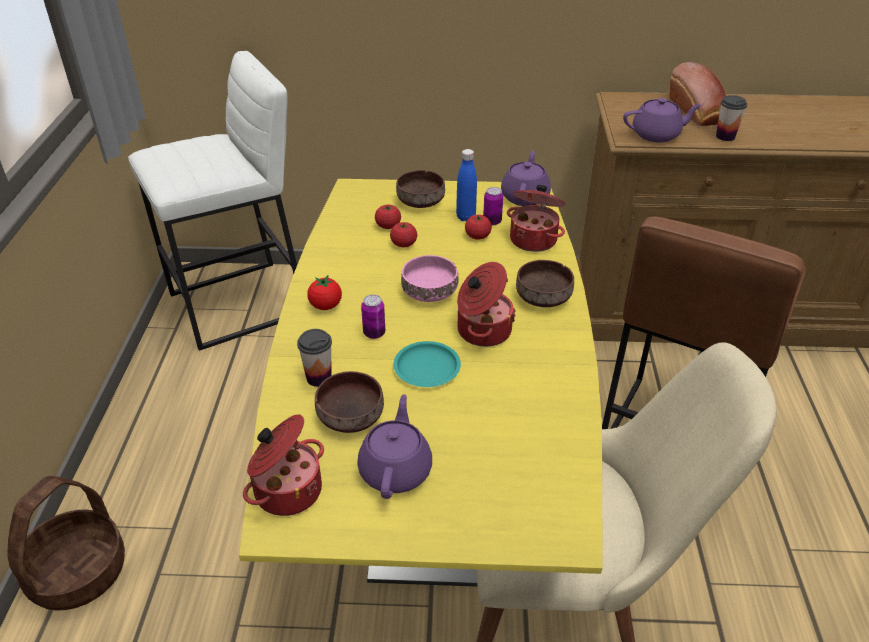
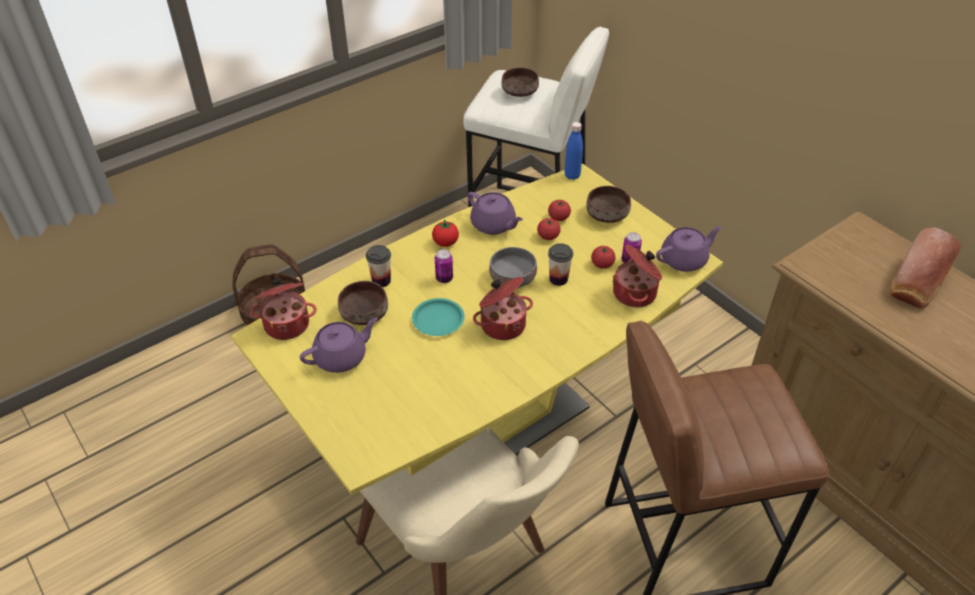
camera: 50 degrees right, 5 degrees up
(428, 291) = (512, 277): pink bowl -> grey bowl
(466, 217) = (617, 246): blue bottle -> blue bottle (572, 175)
(542, 297) = (572, 333): brown bowl -> brown bowl (519, 91)
(657, 135) = (834, 277): purple teapot -> purple teapot (493, 225)
(725, 136) = (896, 319): cup -> cup (558, 279)

